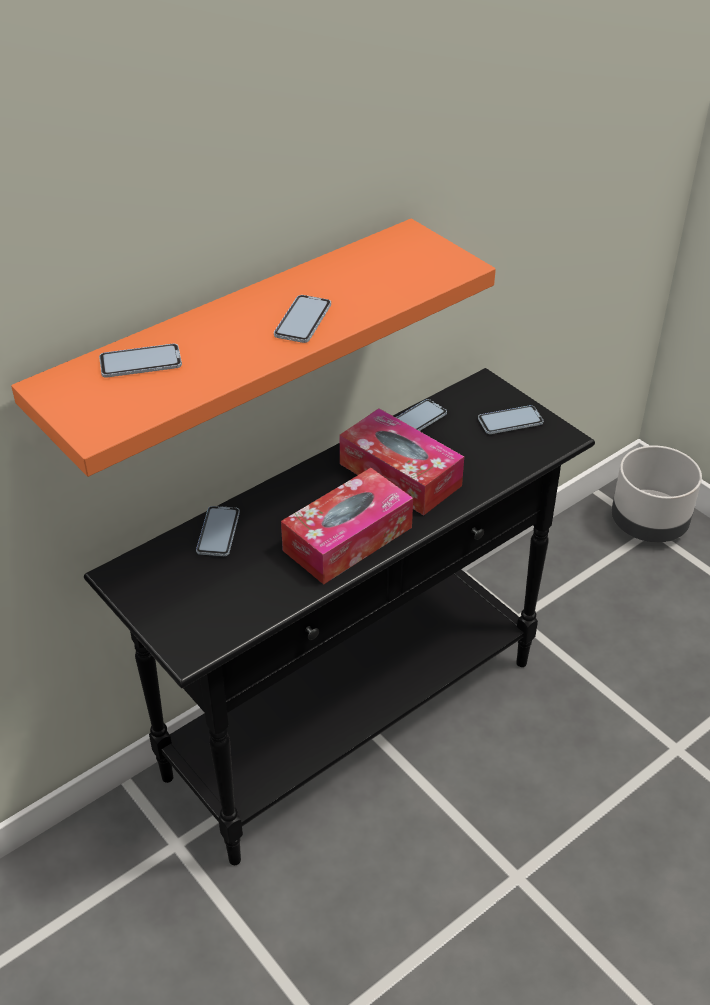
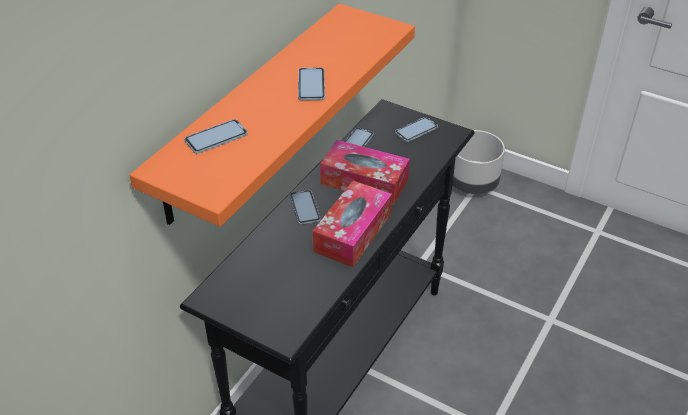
camera: 20 degrees left, 0 degrees up
(218, 532) = (262, 251): phone -> phone (305, 208)

